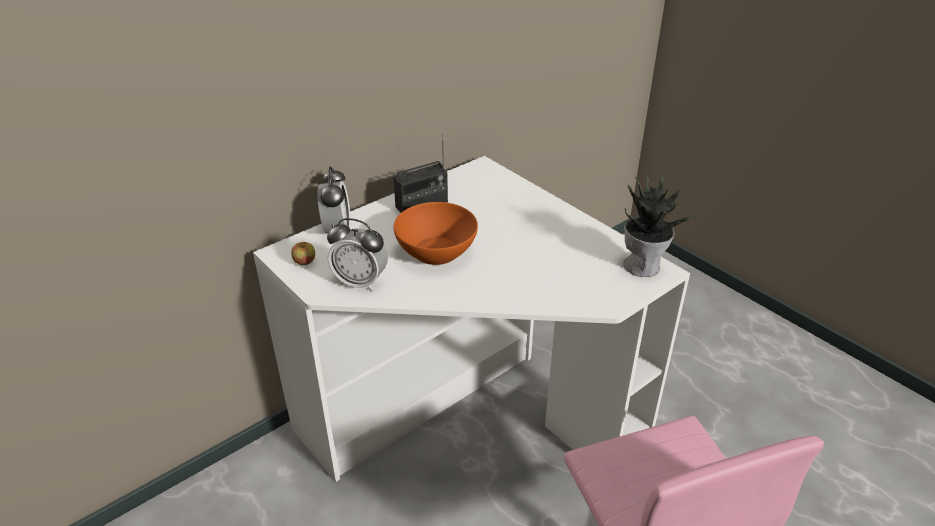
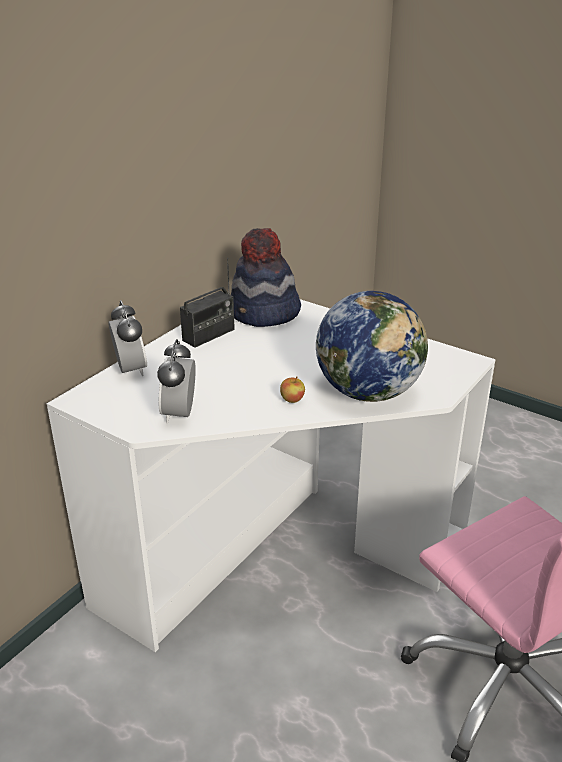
camera: 15 degrees left, 5 degrees down
(305, 262) = (110, 404): apple -> apple (292, 400)
(360, 282) = (179, 414): alarm clock -> alarm clock turned 90 degrees clockwise
(436, 251) = (244, 374): orange bowl -> none
(483, 190) = (264, 314): none -> hat
(545, 288) = (368, 392): none -> globe
(643, 265) = (450, 359): potted plant -> none

